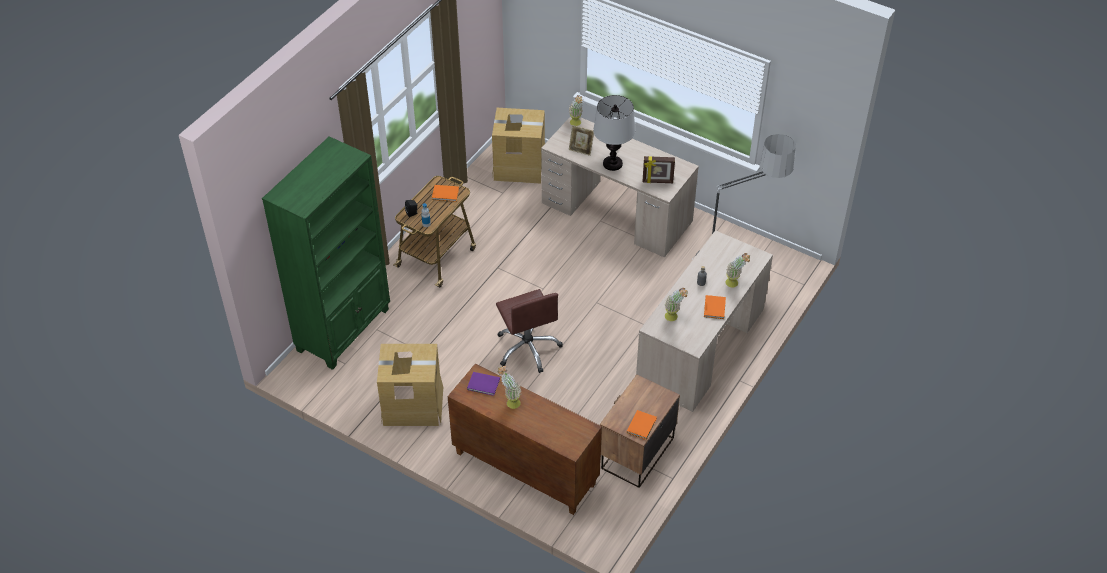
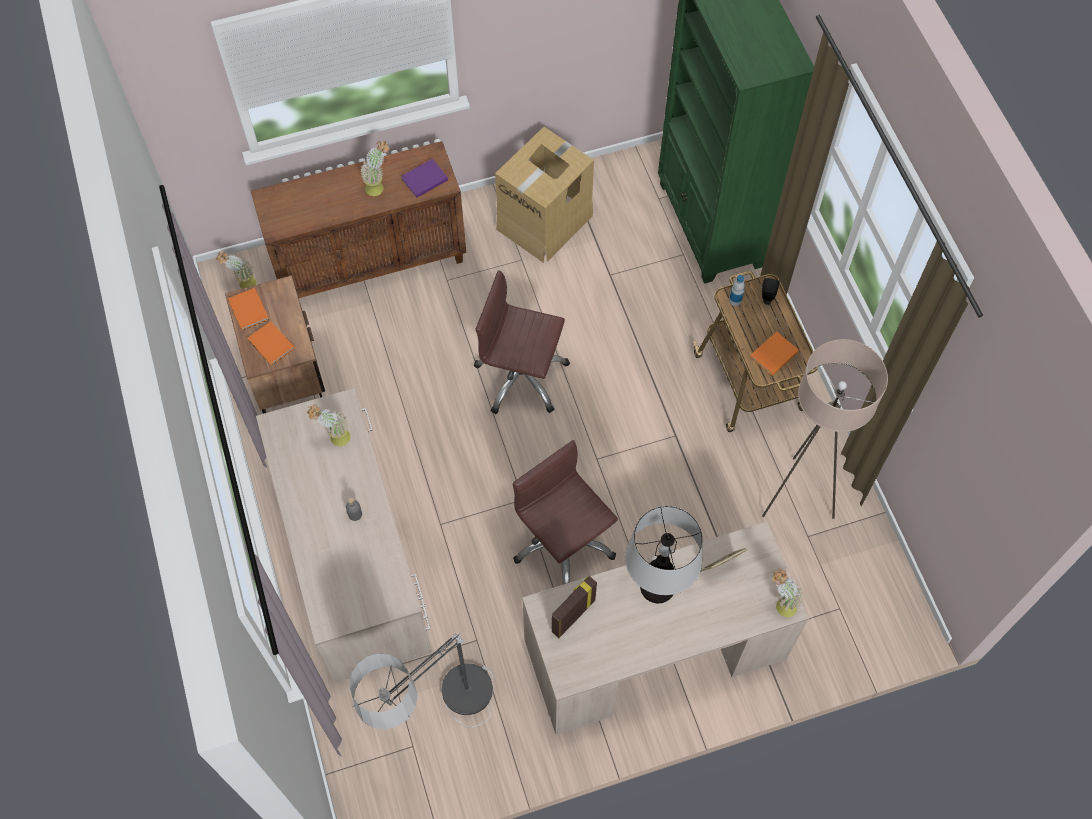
camera: 130 degrees right, 15 degrees up
(485, 207) = (796, 496): none -> beige floor lamp
(519, 167) = (845, 595): cardboard box -> none
(602, 273) = (563, 544): none -> brown office chair
(715, 307) = (304, 496): orange book -> orange book (271, 345)
(735, 283) = (315, 552): potted plant -> potted plant (243, 285)

